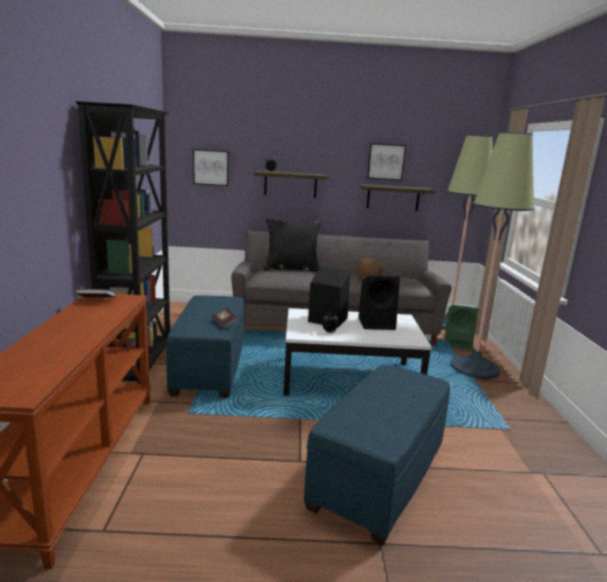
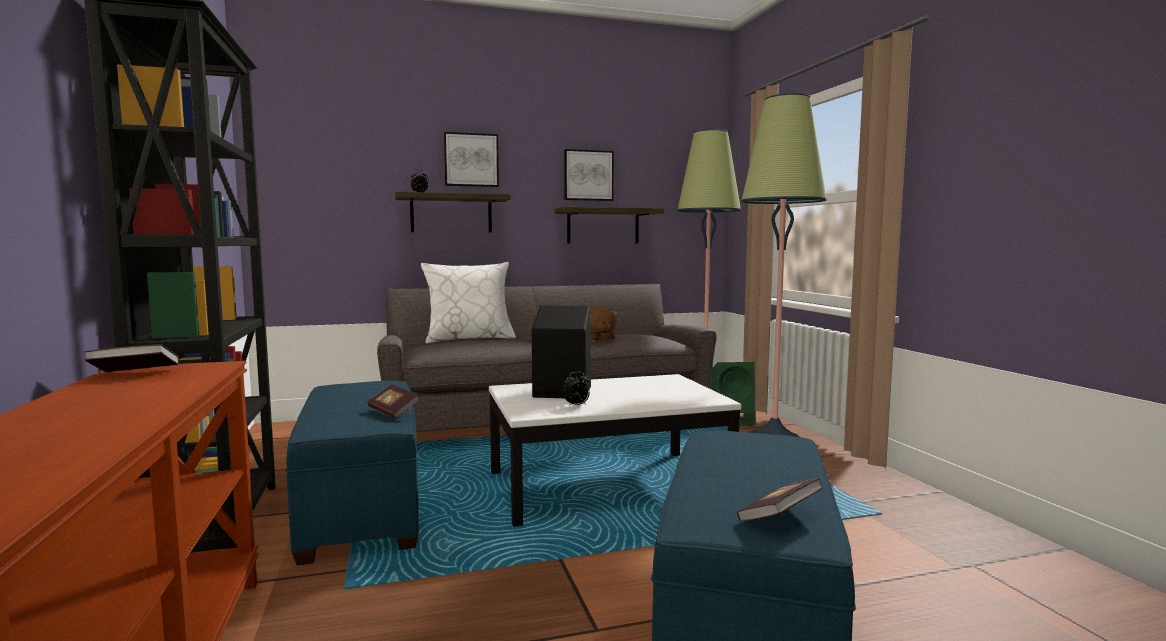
camera: 15 degrees left, 10 degrees down
(211, 167) = (320, 192): picture -> picture (471, 160)
(291, 269) = (469, 339): black pillow -> white pillow
(377, 323) = (640, 388): black speaker -> none
(378, 430) = (779, 517): none -> book

